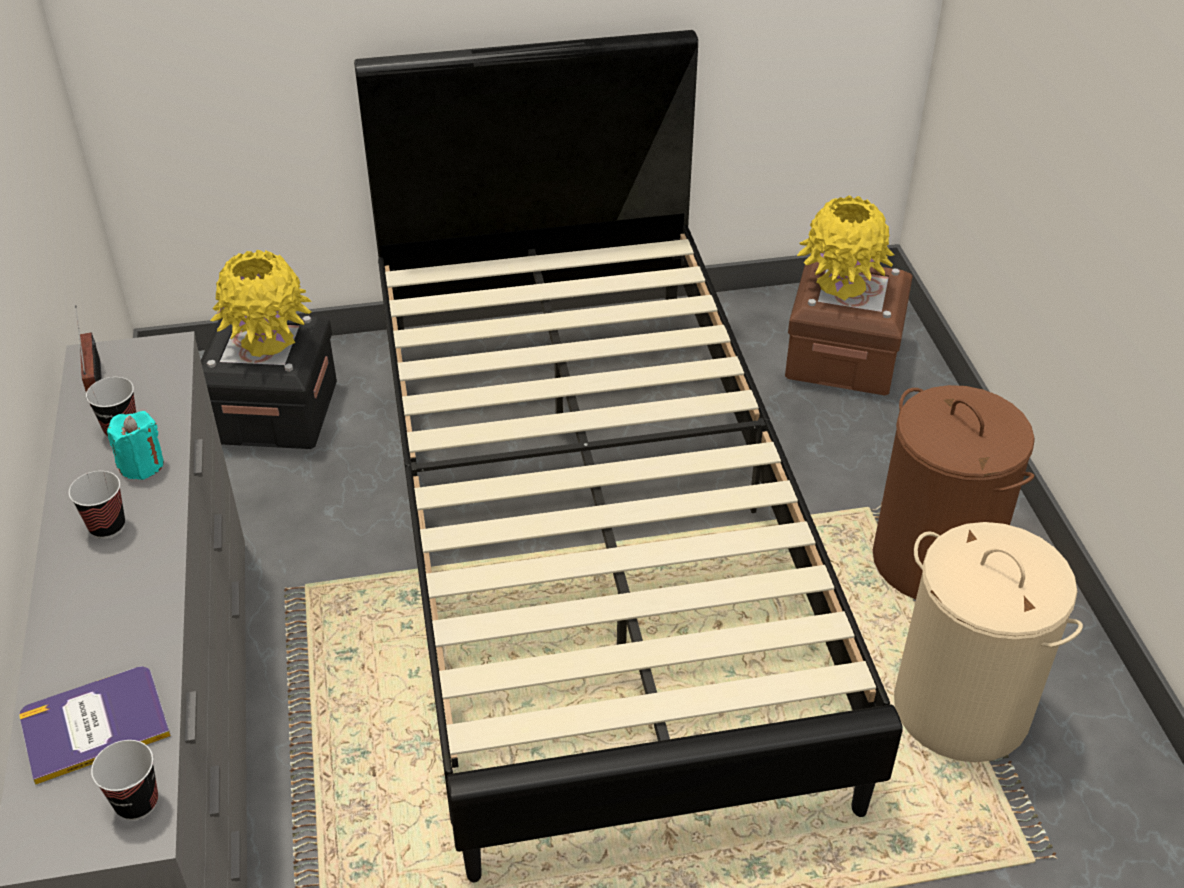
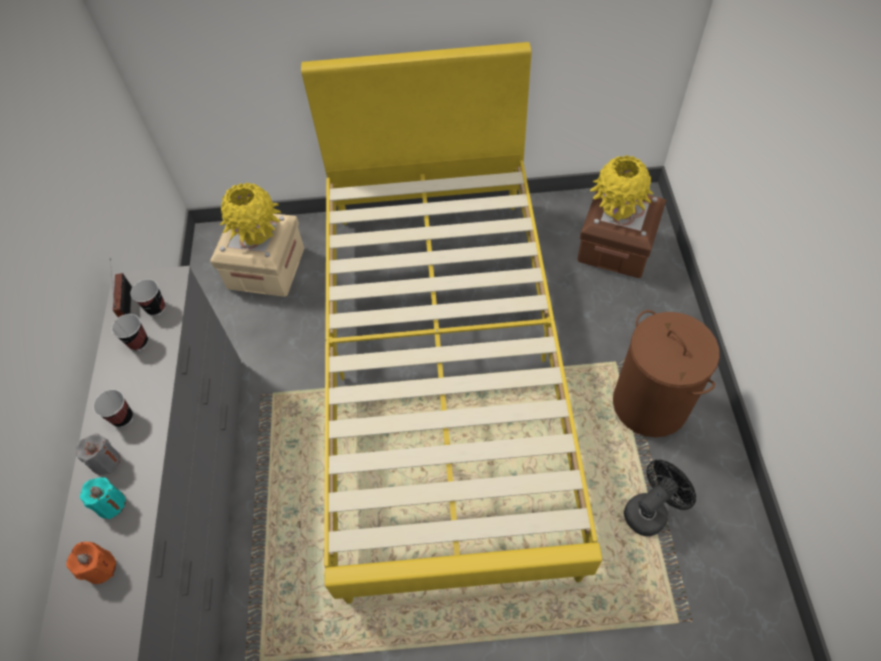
camera: 10 degrees right, 15 degrees up
(85, 584) = (105, 461): none -> grey candle
(94, 724) = (100, 568): book -> orange candle
(137, 802) = (118, 628): cup -> cup (156, 307)
(141, 465) = (147, 371): turquoise candle -> turquoise candle (110, 504)
(274, 412) = (266, 268): black storage box -> beige storage box
(592, 535) = (443, 370): black bed -> yellow bed
(960, 707) = (650, 510): beige laundry basket -> black fan

